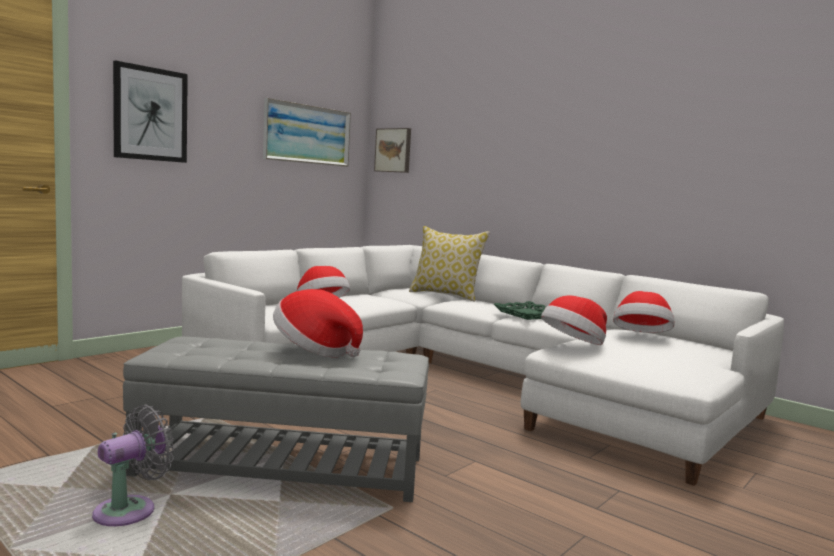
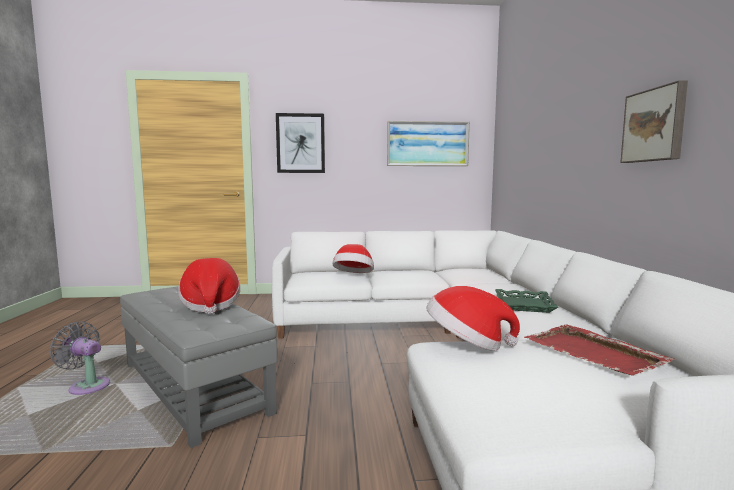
camera: 45 degrees right, 0 degrees up
(131, 510) = (87, 386): grey fan -> grey fan turned 150 degrees counterclockwise
(394, 150) = (504, 148): picture -> picture (655, 125)
(446, 295) = (495, 278): pillow -> none
(641, 336) = (594, 353): hat -> red tray

